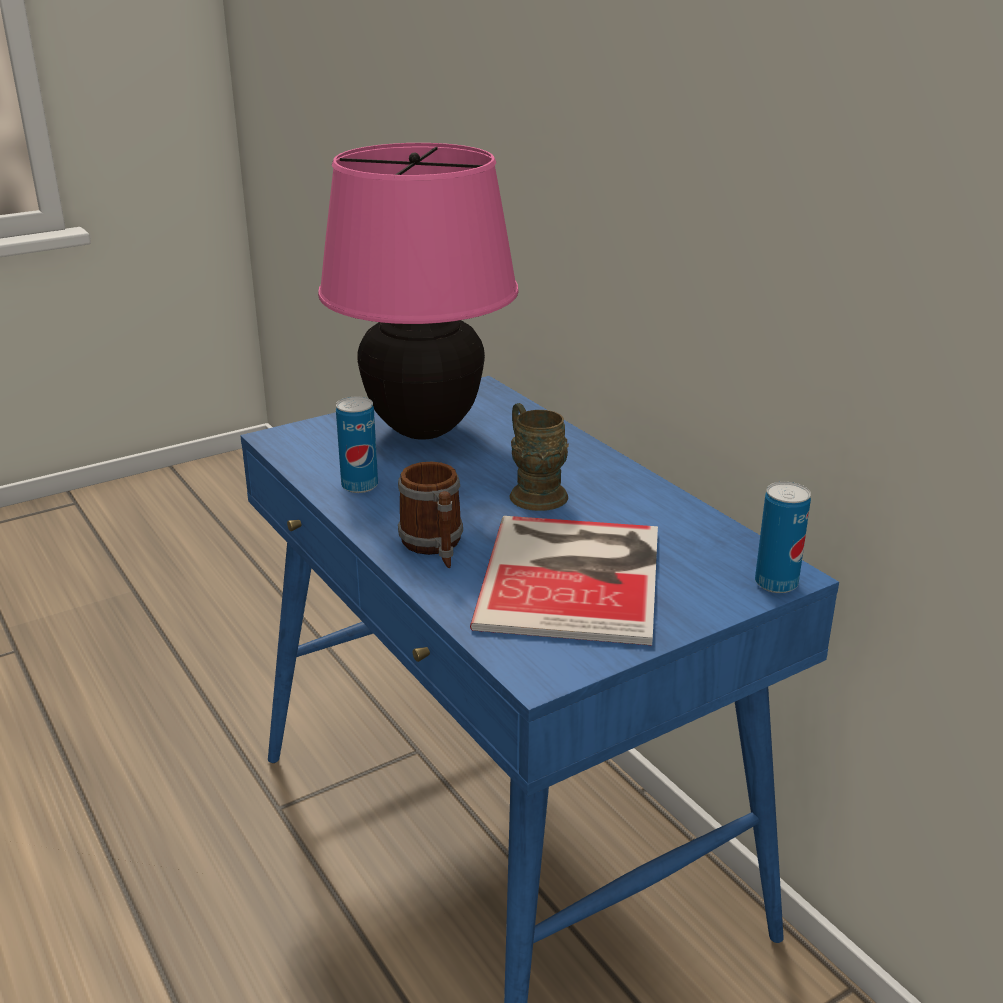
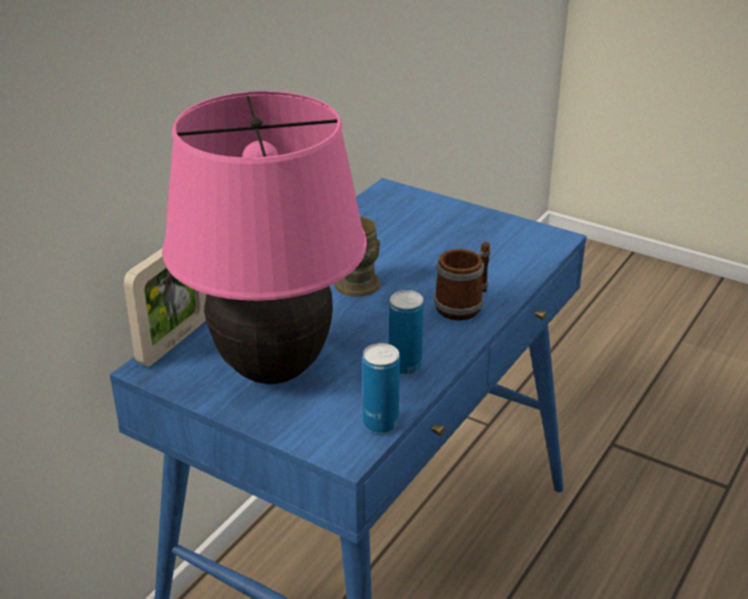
camera: 115 degrees left, 5 degrees up
(513, 400) = (174, 341): none -> picture frame
(576, 575) = (450, 248): book -> none
(776, 583) = (401, 192): can -> can (380, 424)

